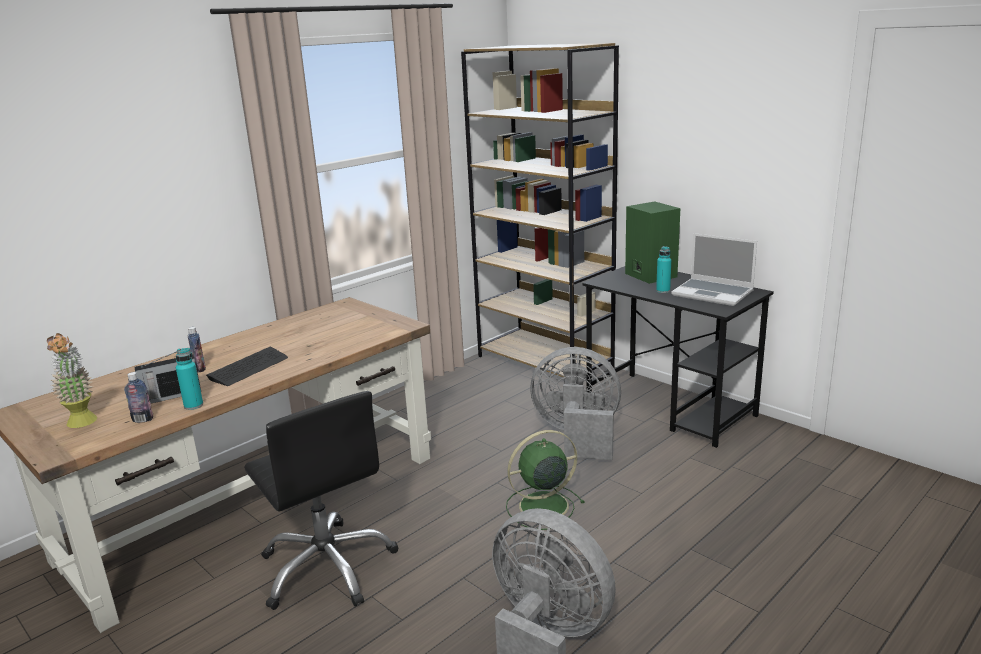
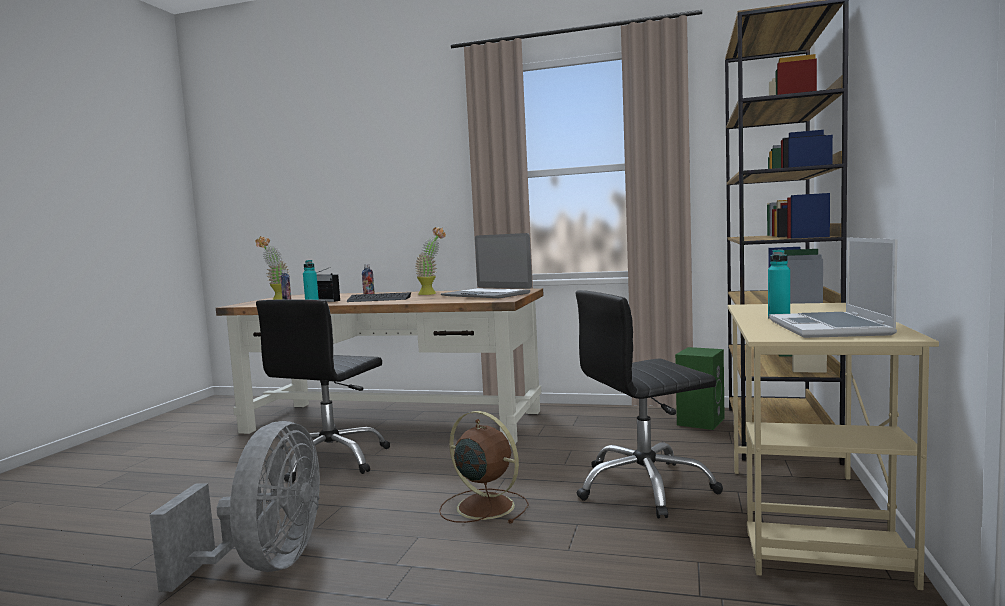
camera: 60 degrees right, 15 degrees down
(263, 339) = (432, 293): none -> potted plant
(349, 323) = (486, 295): none -> laptop
(541, 506) = (483, 506): green fan -> brown fan
(577, 436) = (645, 487): grey fan -> black office chair
(649, 275) = (823, 309): green speaker -> green speaker (700, 421)
(671, 408) = (810, 520): black desk -> beige desk

